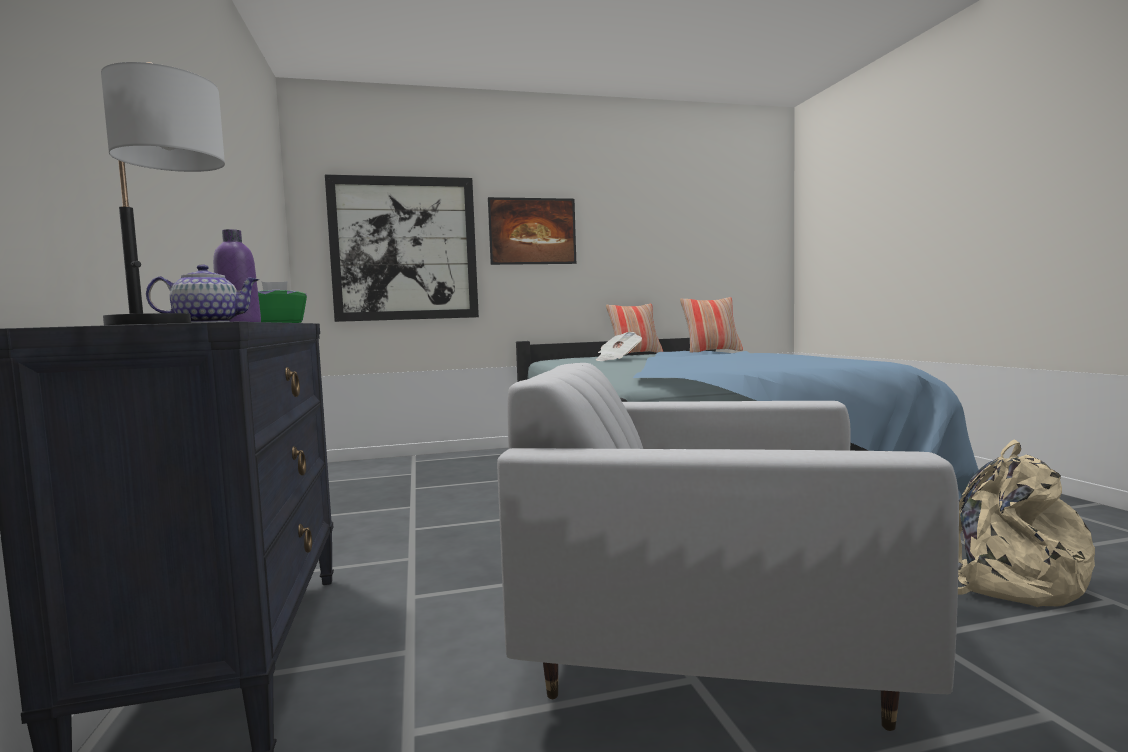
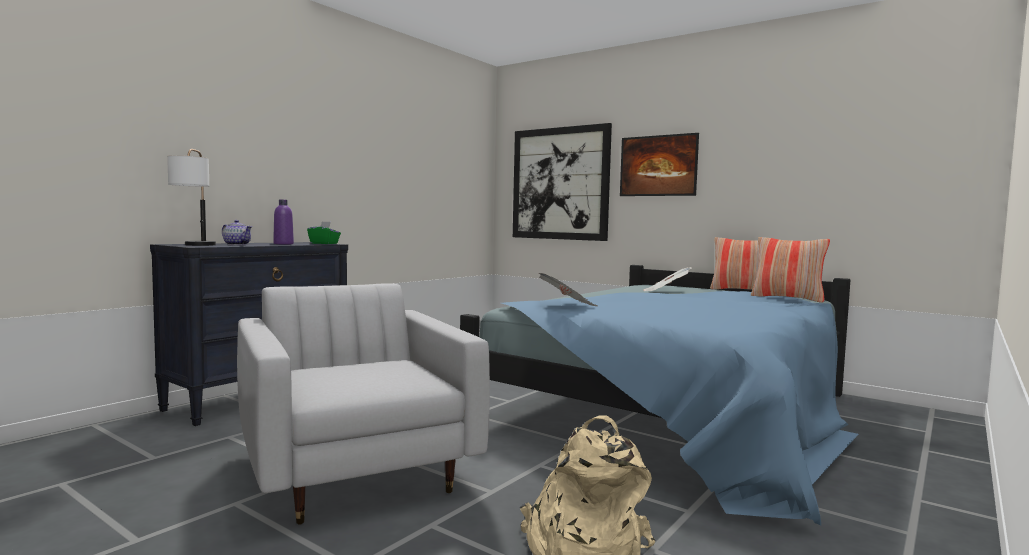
camera: 50 degrees right, 0 degrees up
(702, 369) = (567, 306): none -> newspaper

